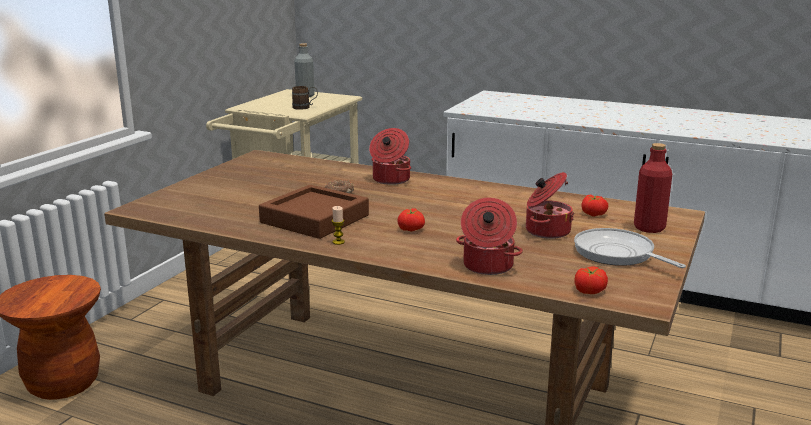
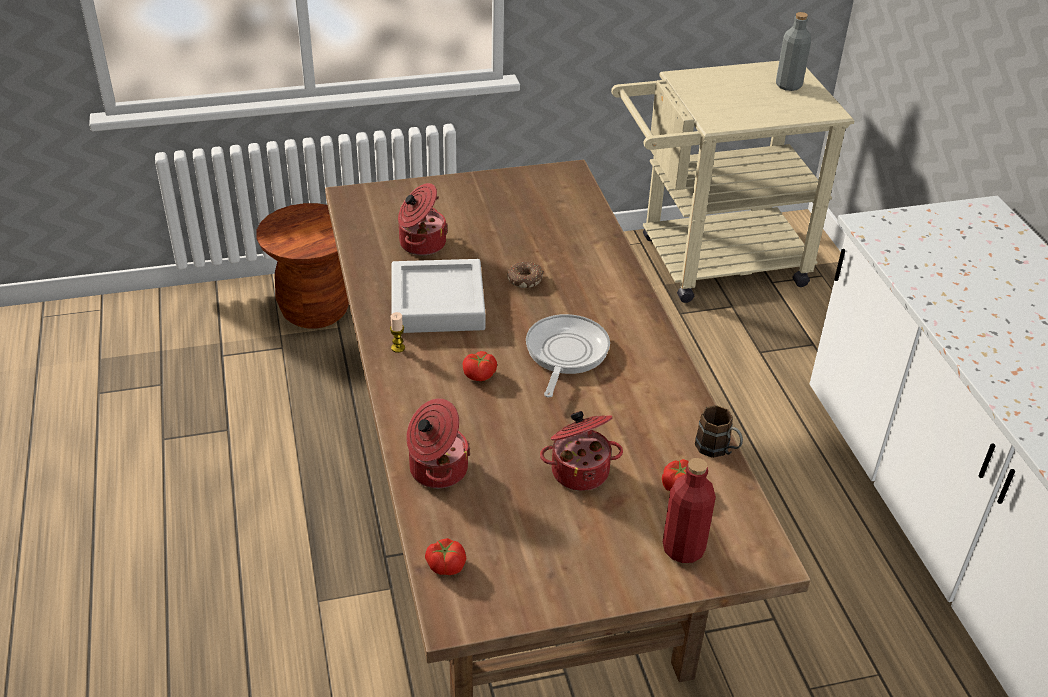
camera: 50 degrees right, 20 degrees up
(305, 107) = (742, 111): brown mug -> brown mug (718, 450)
(315, 219) = (437, 304): brown tray -> grey tray
(390, 180) = (604, 291): cooking pot -> cooking pot (421, 243)
(617, 254) = (569, 551): frying pan -> frying pan (565, 353)

